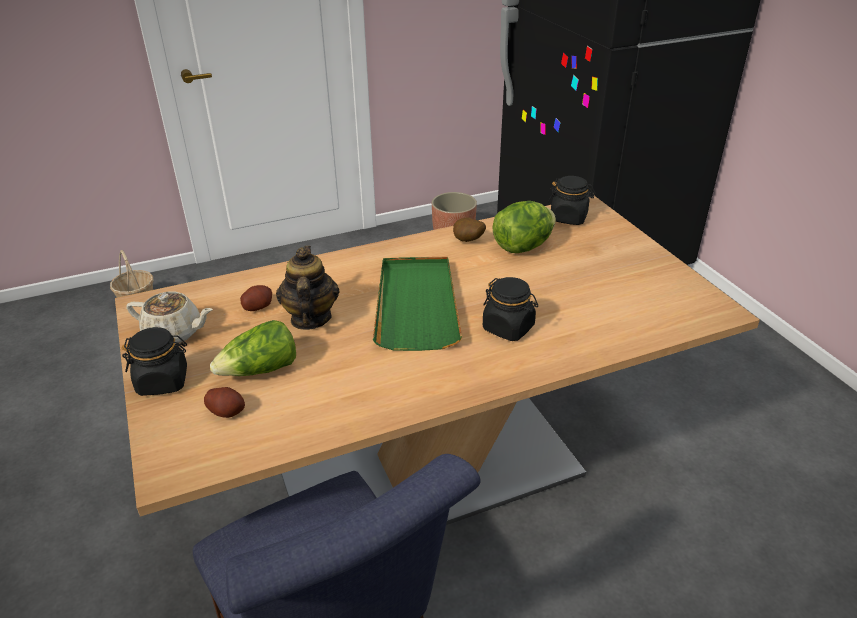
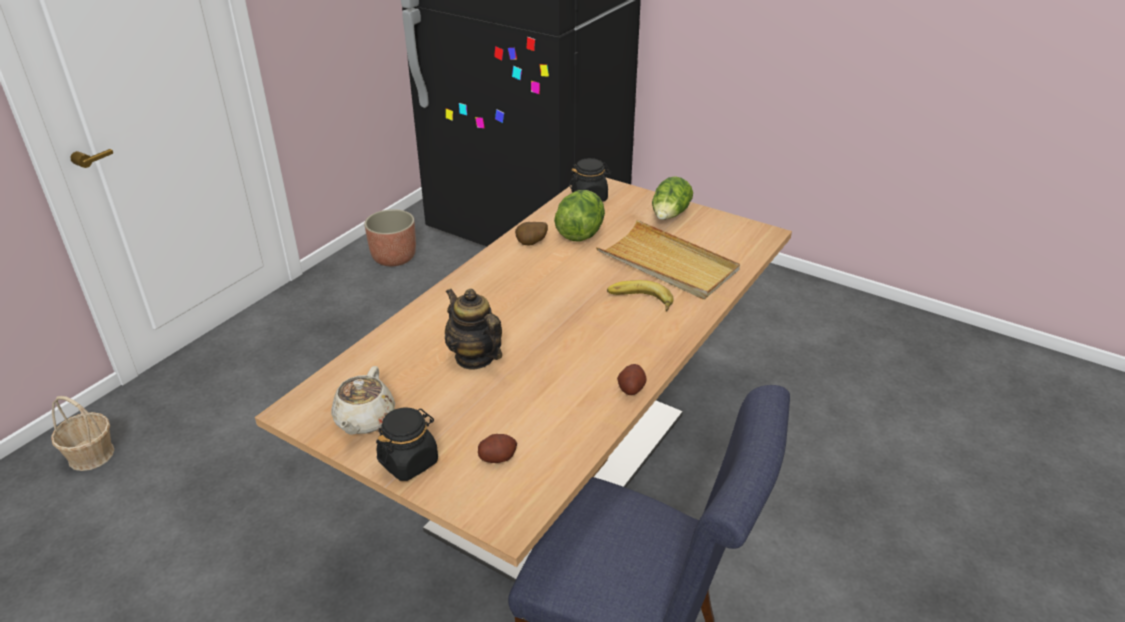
camera: 35 degrees left, 0 degrees up
(174, 333) = (364, 420): beige teapot -> beige teapot turned 120 degrees clockwise
(258, 307) = (415, 366): potato -> potato (631, 388)
(260, 370) = (485, 415): lettuce -> lettuce (670, 215)
(416, 305) = (550, 311): green tray -> none
(508, 328) = (639, 301): black jar -> banana
(577, 304) = (668, 264): none -> beige tray

